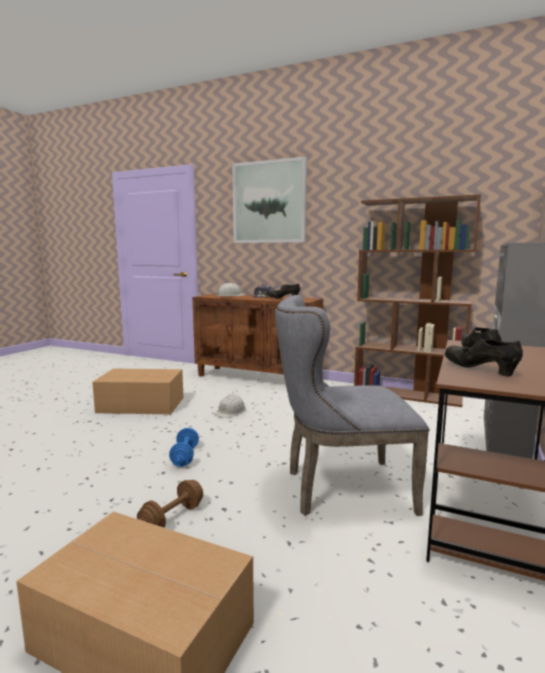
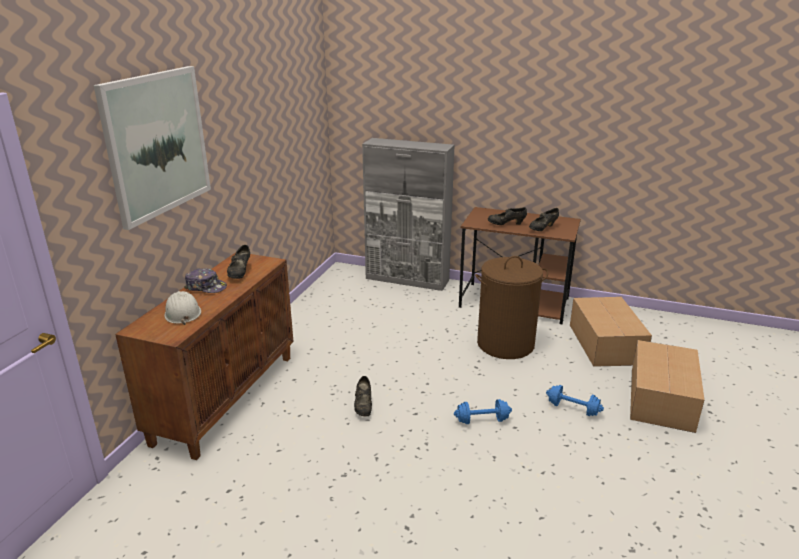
camera: 95 degrees left, 15 degrees up
(142, 405) = (341, 490): cardboard box -> cardboard box (605, 343)
(172, 518) = (573, 409): brown dumbbell -> blue dumbbell
(230, 412) = (363, 406): white hard hat -> black shoe
(339, 489) = (505, 344): grey chair -> brown laundry basket
(407, 395) = (310, 302): brown bookcase -> none

